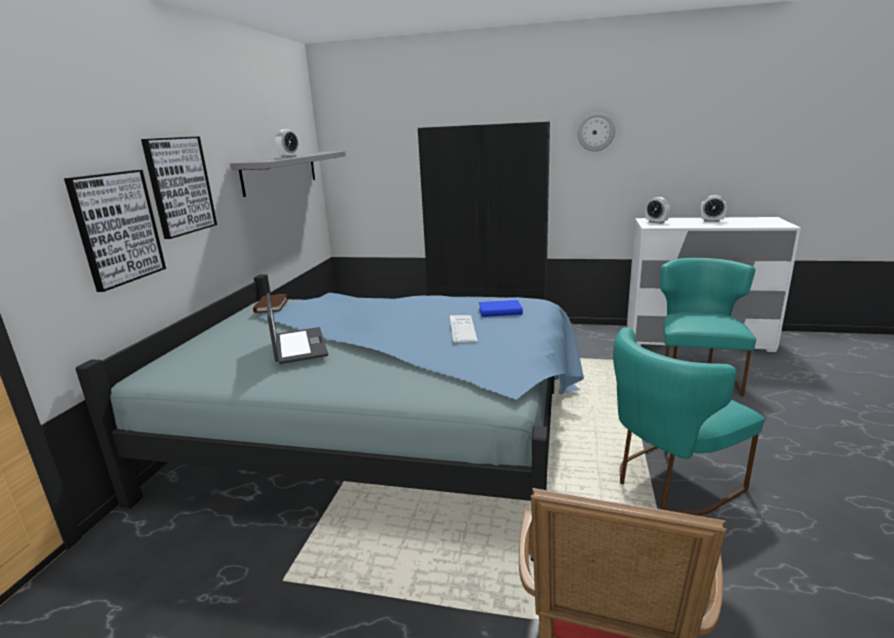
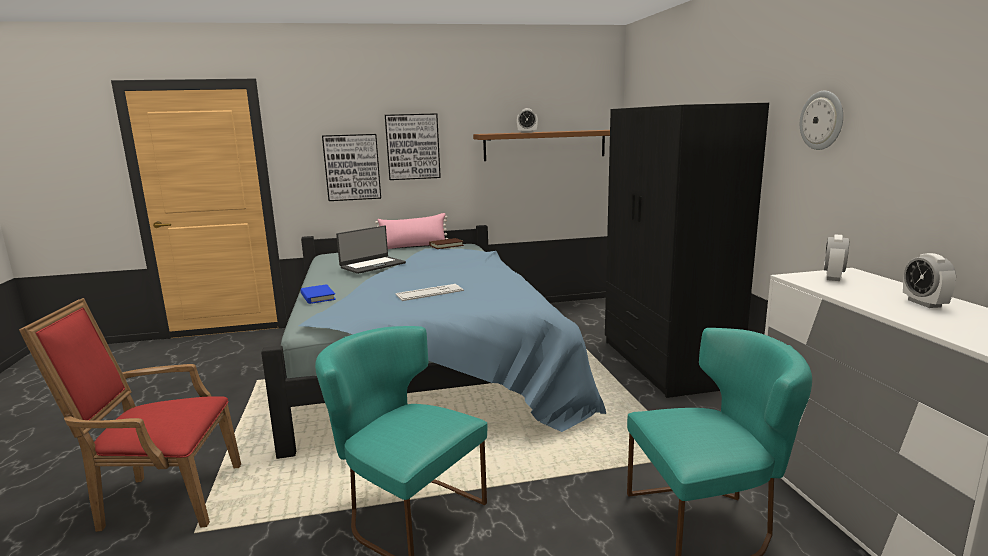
camera: 65 degrees right, 5 degrees down
(223, 323) = (414, 247): none -> pink pillow
(280, 172) = (545, 145): grey shelf -> brown shelf
(500, 311) = (486, 296): blue book -> blue book (317, 297)

